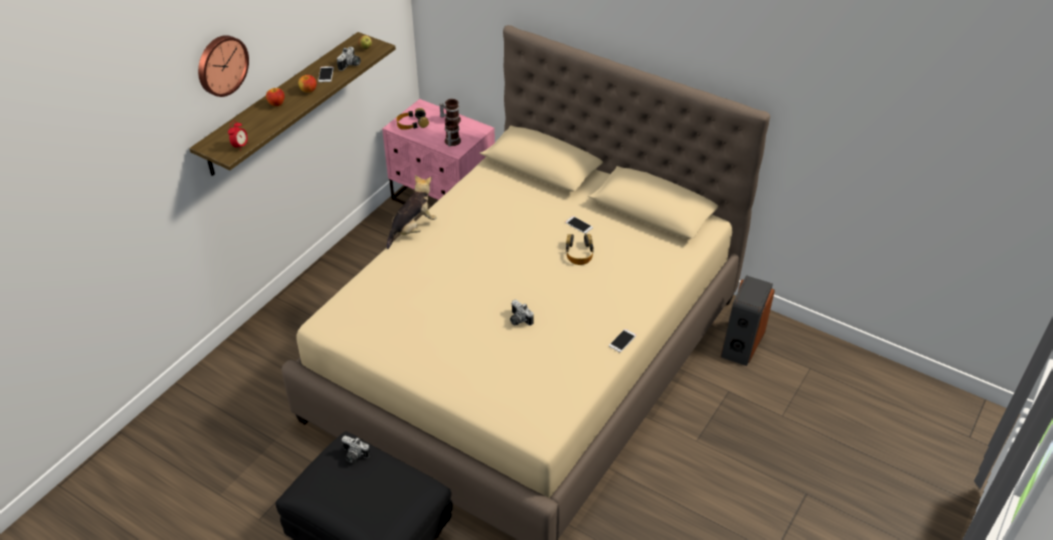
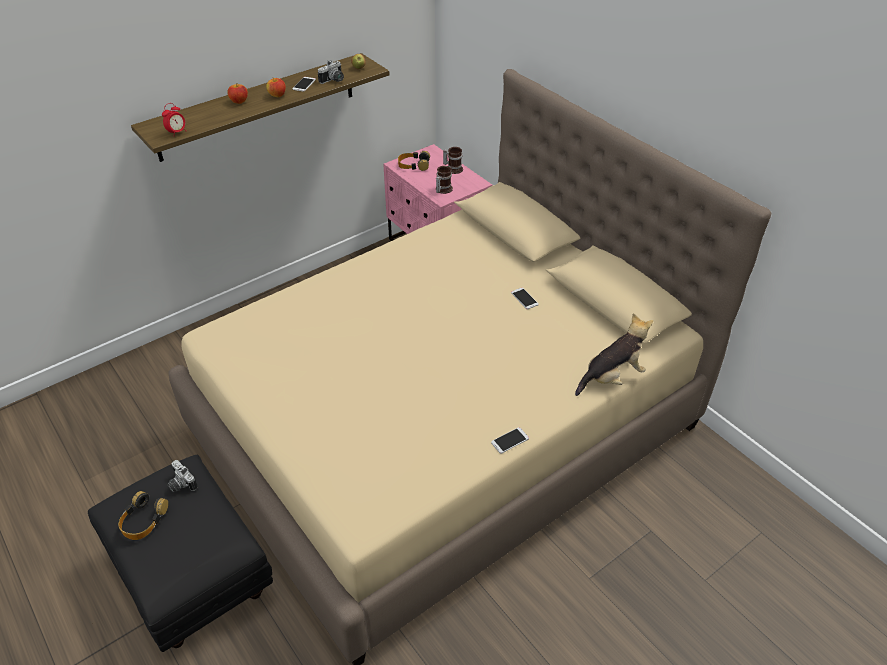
camera: 20 degrees right, 0 degrees up
(221, 65) = (176, 44): wall clock -> none
(412, 229) = (350, 263): plush toy -> plush toy (611, 377)
(518, 320) = (405, 385): camera -> none
(579, 253) = (509, 328): headphones -> headphones (143, 520)
(741, 343) = (688, 479): speaker -> none

